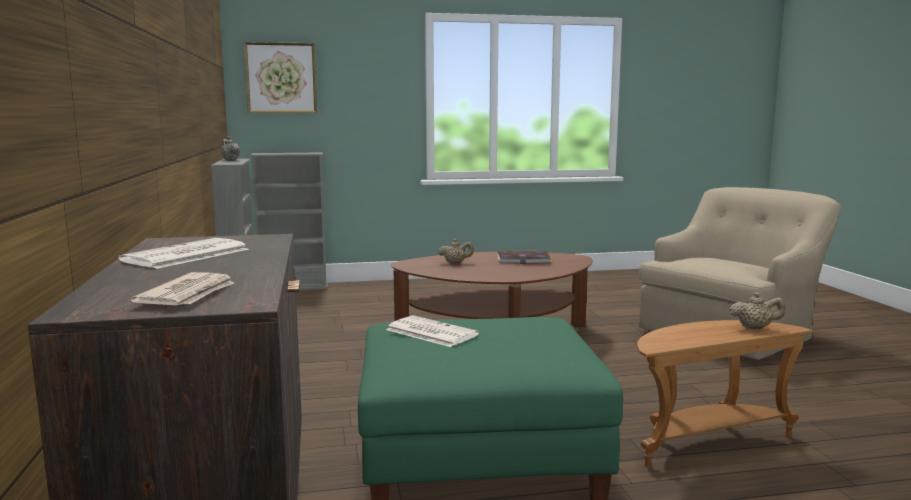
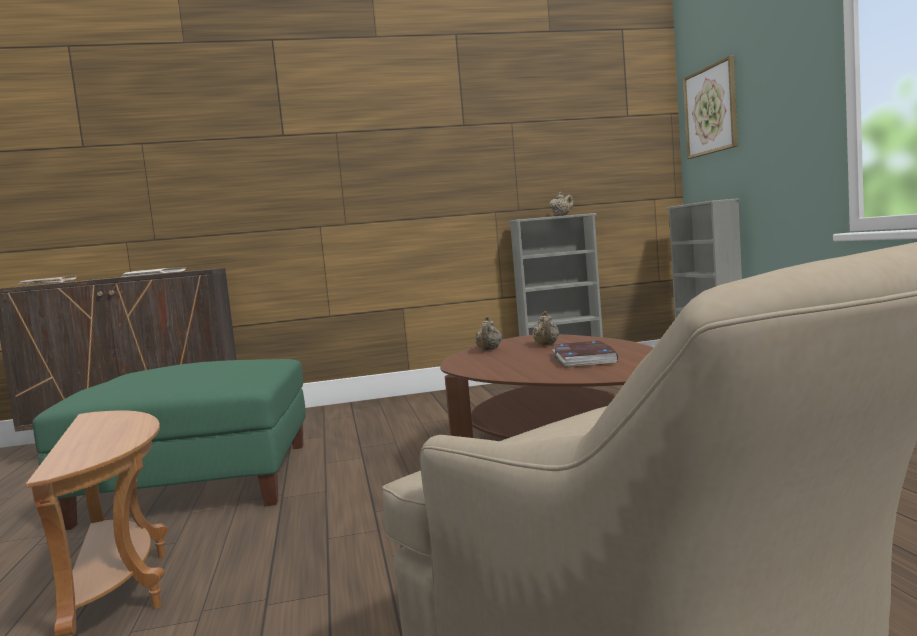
camera: 90 degrees right, 5 degrees down
(430, 332) = (215, 362): newspaper -> none
(755, 328) = (86, 452): beige teapot -> beige teapot (489, 350)

